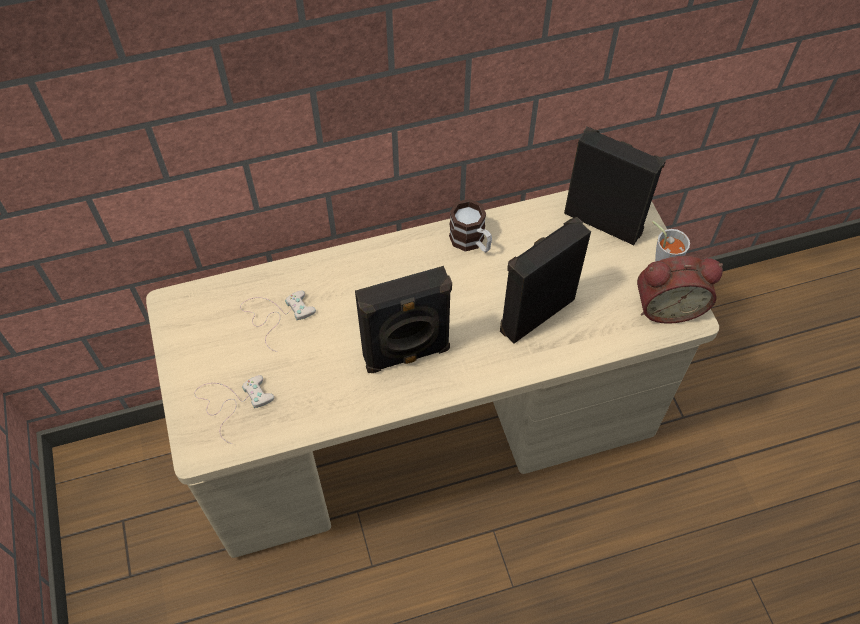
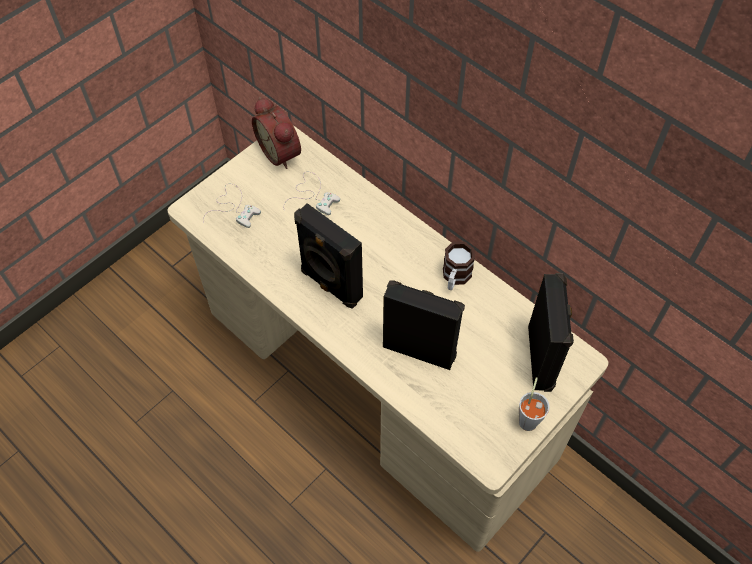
camera: 60 degrees right, 0 degrees up
(667, 305) = (491, 440): alarm clock -> alarm clock (281, 152)

